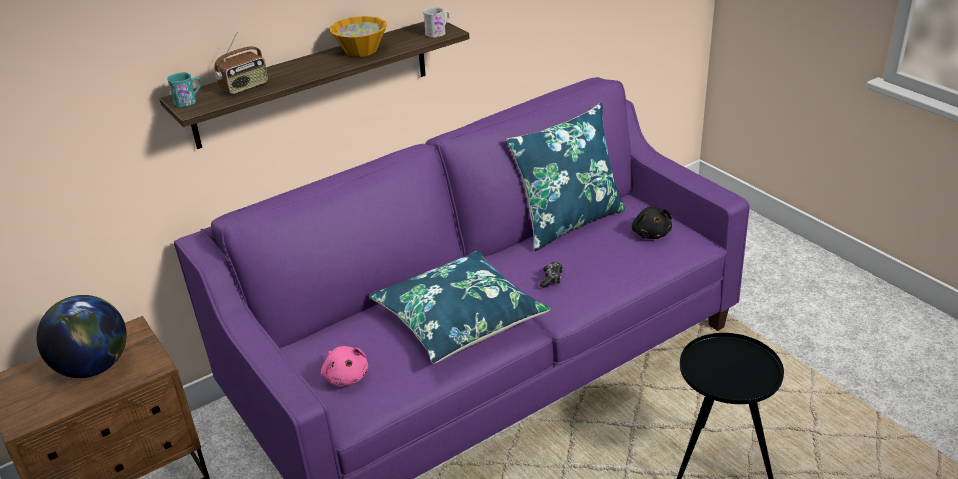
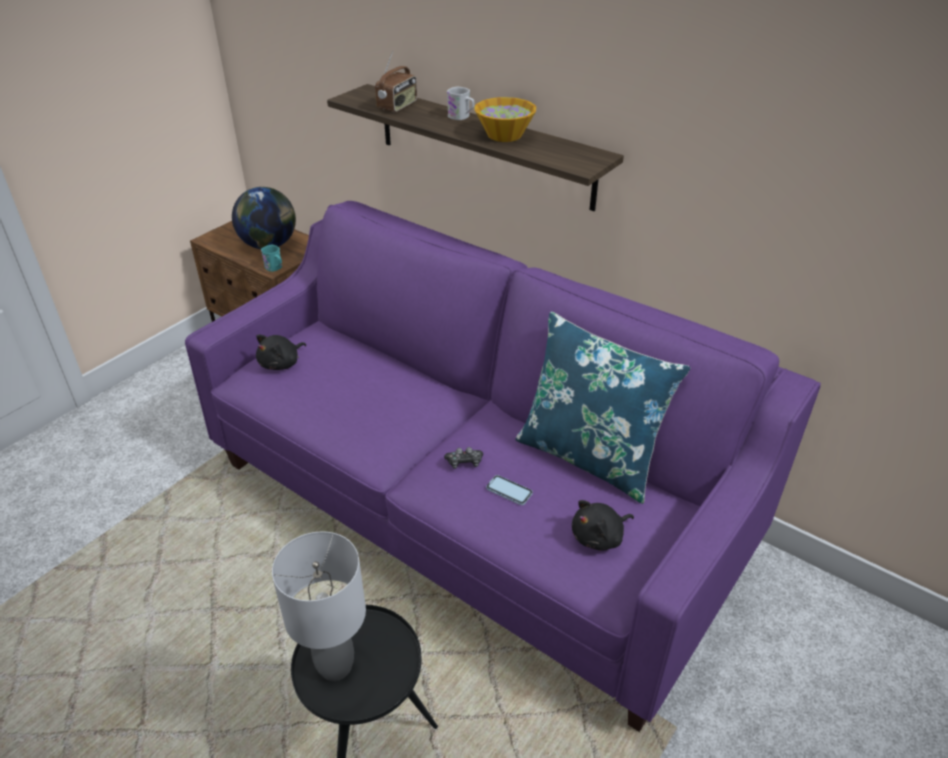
camera: 70 degrees right, 5 degrees up
(189, 101) = (362, 94): turquoise mug -> turquoise mug (275, 268)
(244, 87) = (398, 106): radio -> radio turned 90 degrees counterclockwise
(345, 376) = (281, 363): pink plush toy -> black plush toy
(438, 33) = (575, 162): white mug -> white mug (461, 117)
(459, 319) = (377, 411): blue pillow -> none
(593, 262) = (509, 491): none -> phone
(734, 379) = (336, 667): none -> grey table lamp

